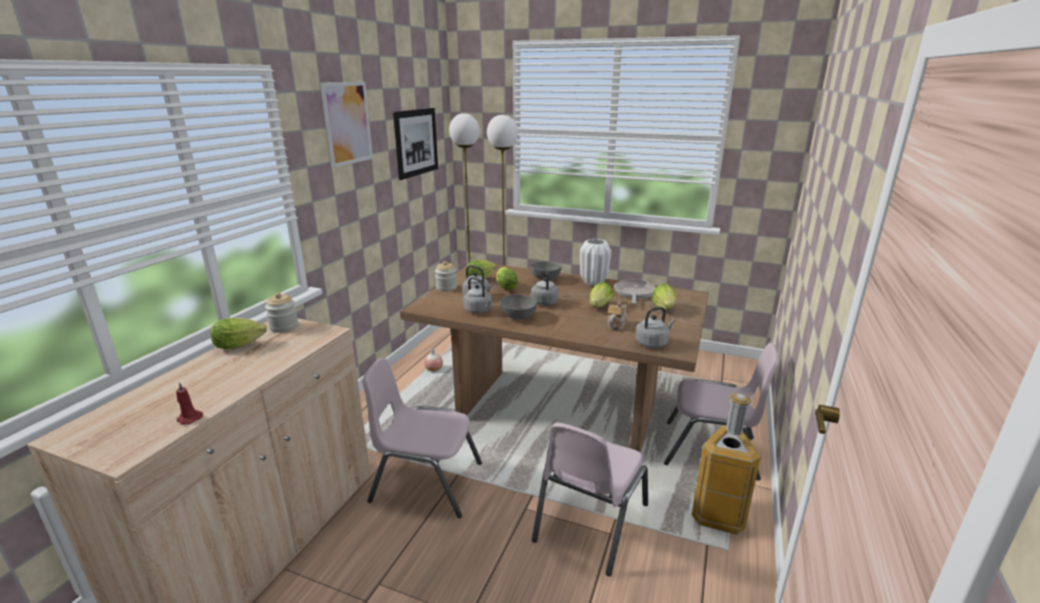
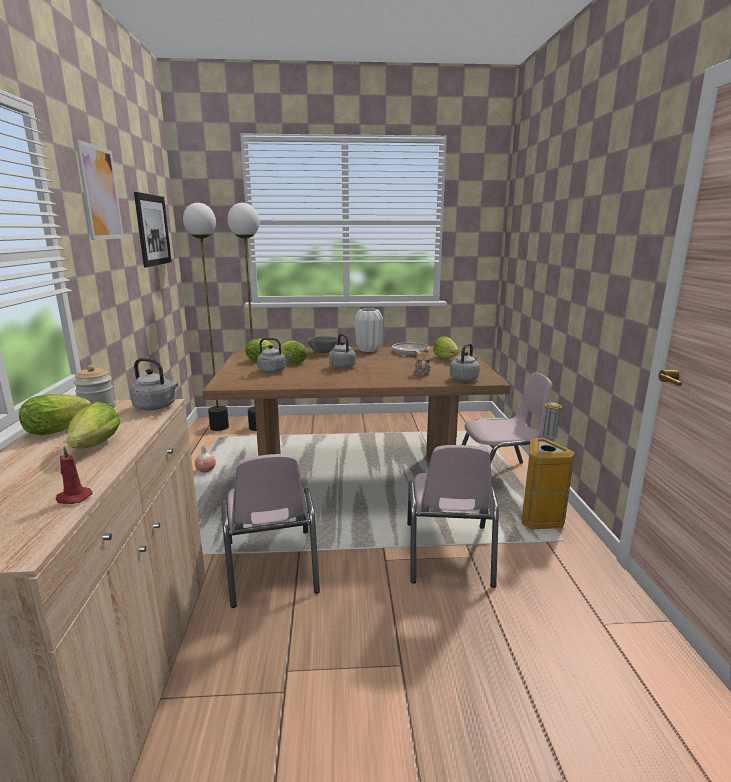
camera: 25 degrees left, 5 degrees down
(426, 482) = (271, 567): pink chair -> pink chair turned 90 degrees counterclockwise
(446, 288) = (232, 368): jar -> none
(479, 311) = (287, 379): grey kettle -> grey kettle (157, 407)
(518, 316) = (331, 378): grey bowl -> none
(599, 307) = (394, 364): lettuce -> lettuce (94, 447)

